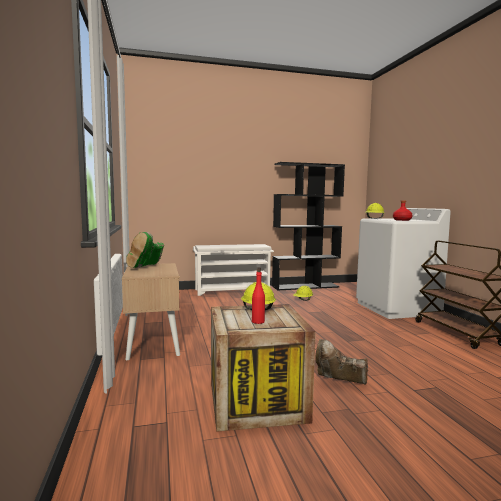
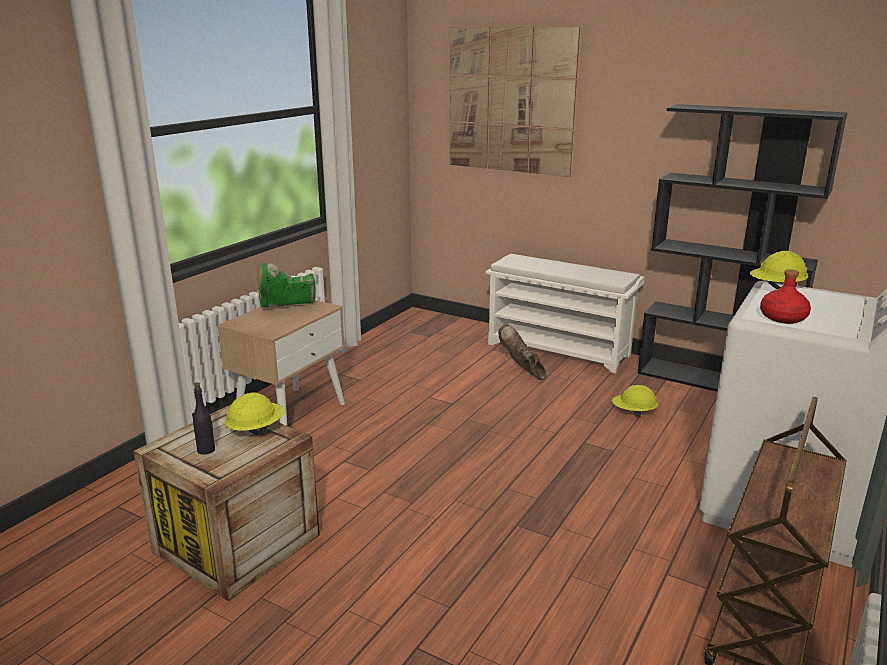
camera: 45 degrees right, 15 degrees up
(188, 163) = (510, 101): none -> picture
(258, 321) = (206, 450): red bottle -> black bottle
(338, 383) = (355, 577): brown boot -> brown boot (522, 371)

